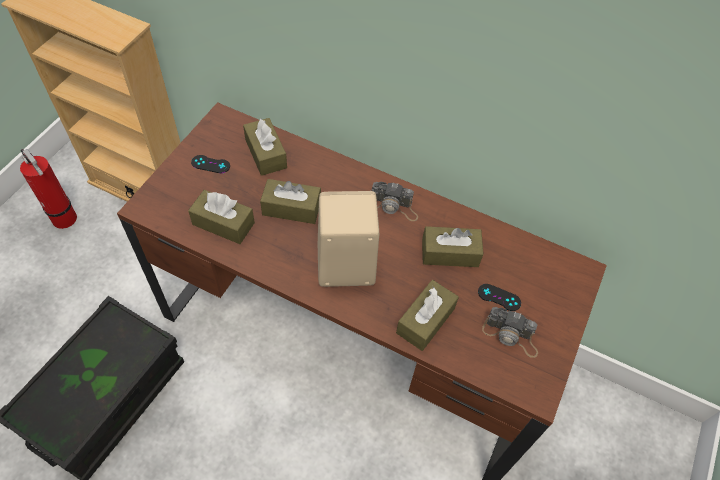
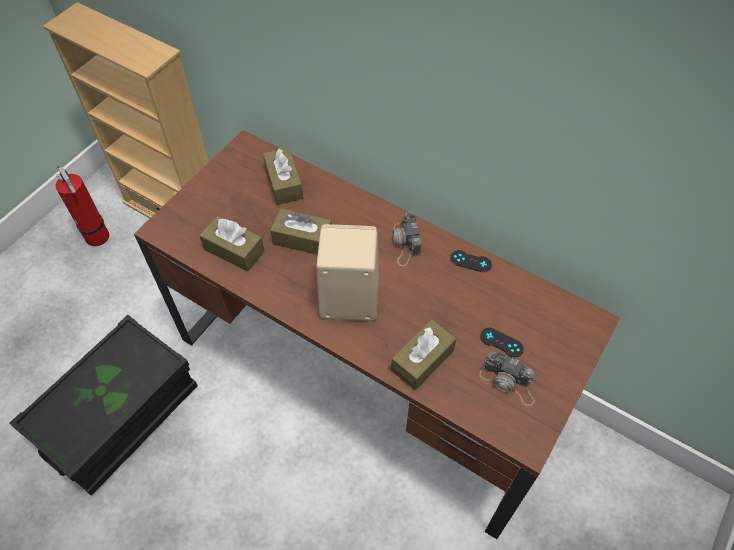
camera: 10 degrees right, 0 degrees up
(210, 164) = (229, 191): black game controller -> black game controller (470, 261)
(393, 206) = (405, 243): camera -> camera turned 60 degrees clockwise
(450, 253) = (456, 294): brown tissue box -> none

